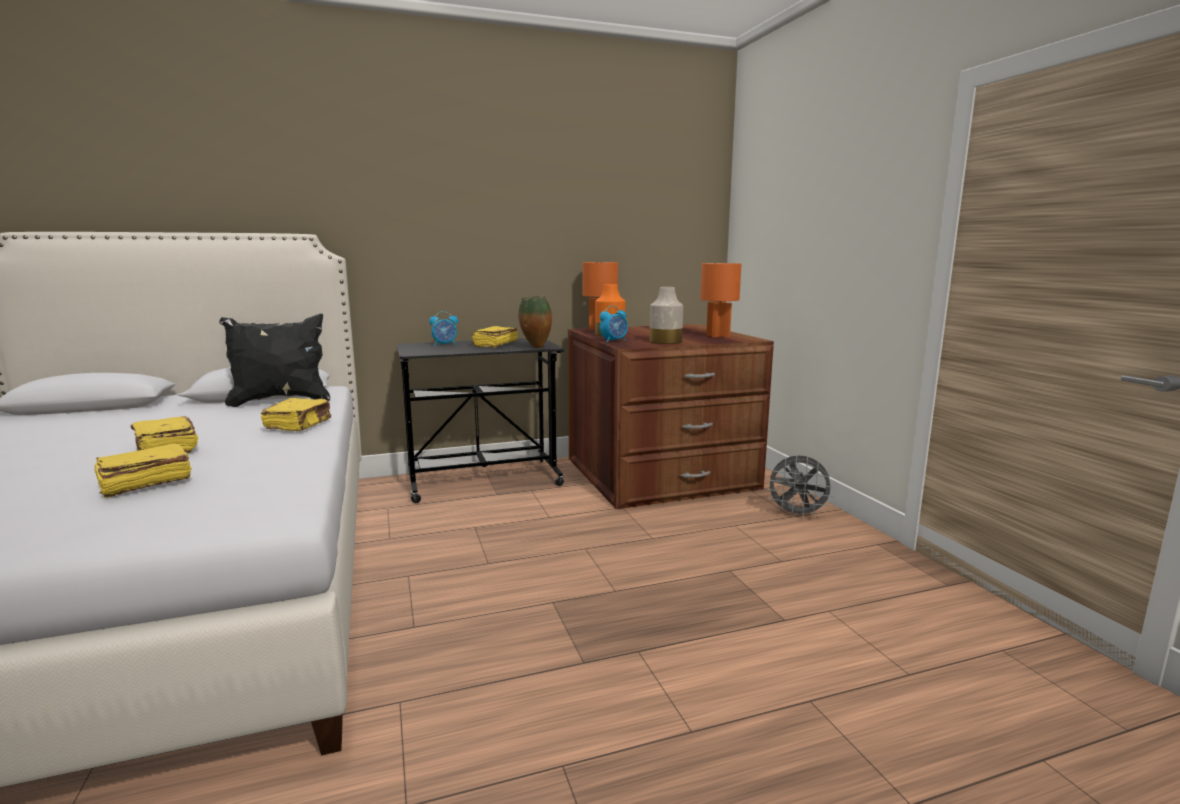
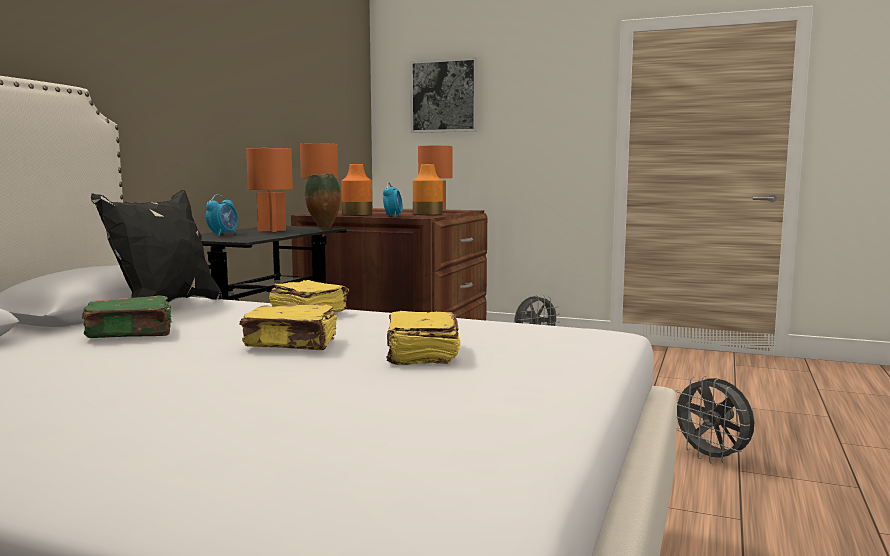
camera: 50 degrees left, 5 degrees down
(188, 416) = (131, 333): none -> green book
(494, 344) = (271, 231): yellow book -> orange table lamp
(581, 732) = (712, 458): none -> grey fan
(666, 341) = (428, 214): beige vase -> orange vase
(778, 200) = (444, 96): none -> picture

